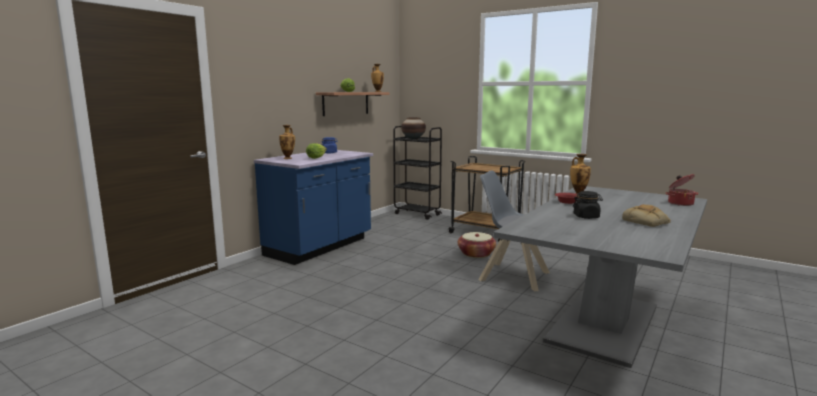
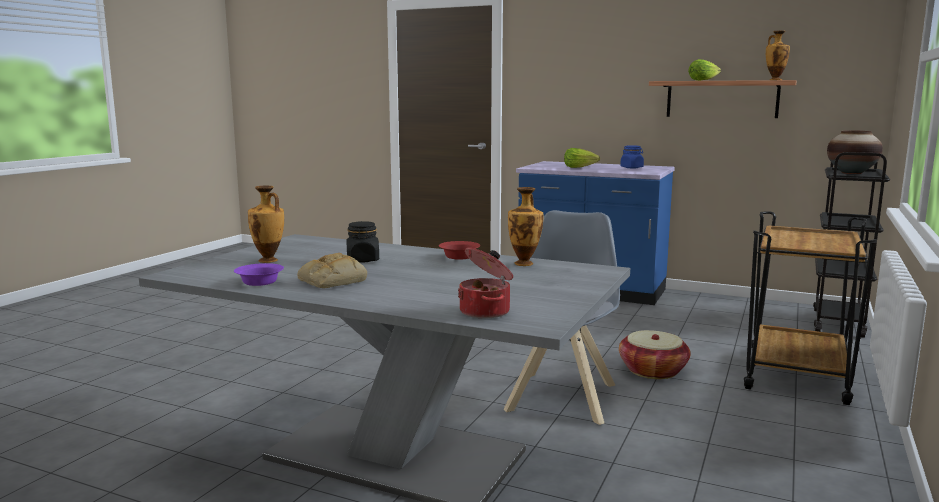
camera: 80 degrees right, 0 degrees up
(288, 158) = (562, 164): vase -> vase (268, 261)
(664, 234) = (260, 282): none -> purple bowl

